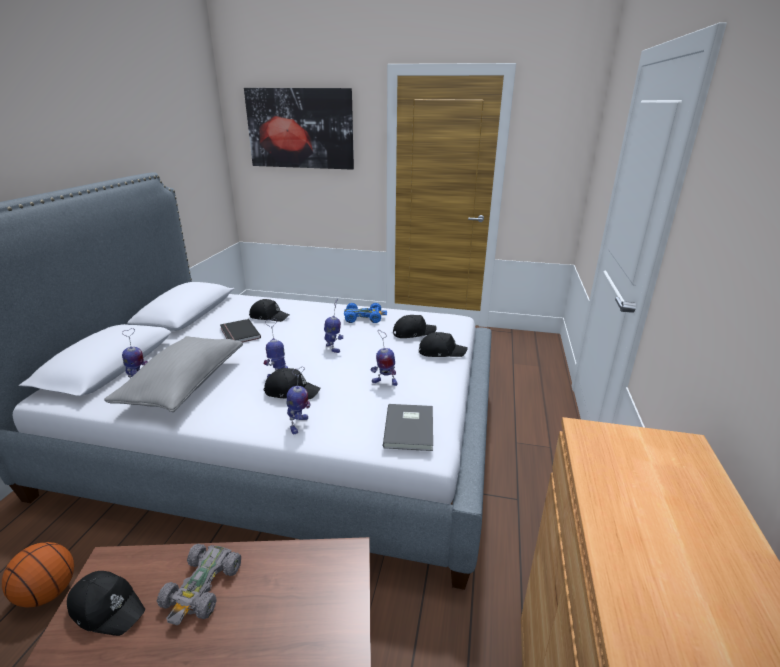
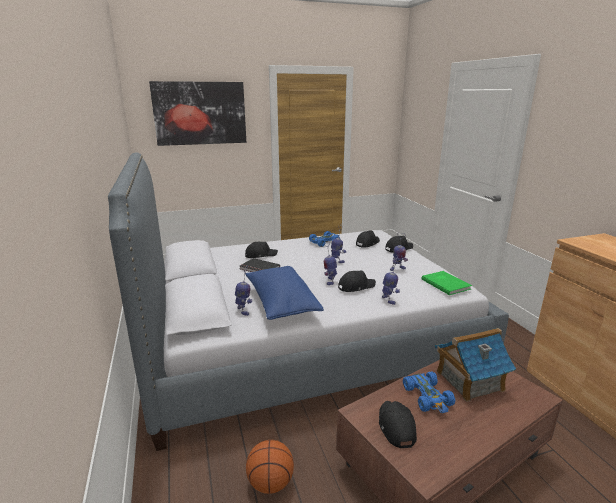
camera: 30 degrees left, 5 degrees down
(107, 607) = (395, 427): black cap -> black cap turned 90 degrees counterclockwise
(184, 385) = (281, 303): grey pillow -> blue pillow
(202, 587) = (428, 397): grey toy car -> blue toy car
(286, 594) = (469, 381): none -> toy house
(411, 428) = (446, 283): grey book -> green book

